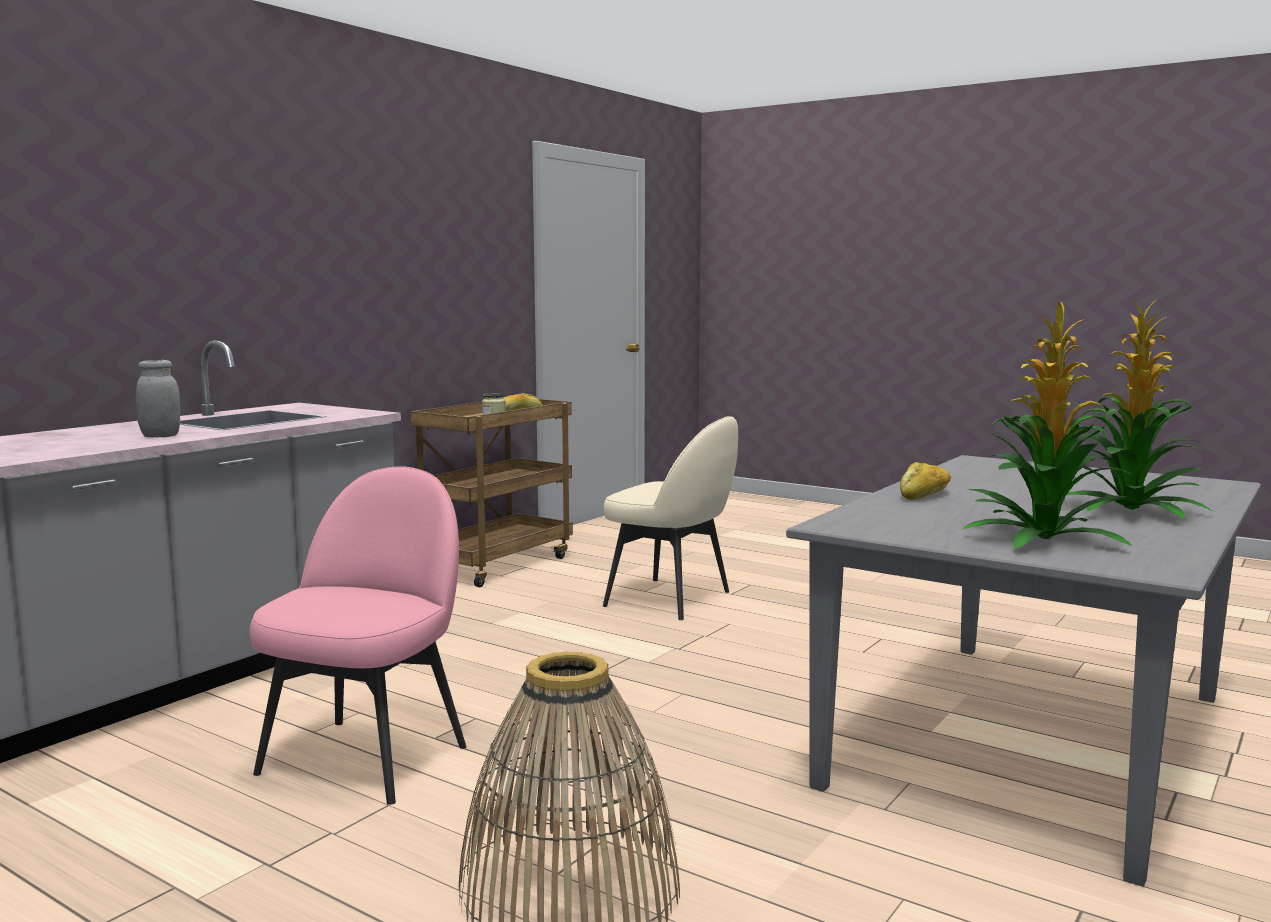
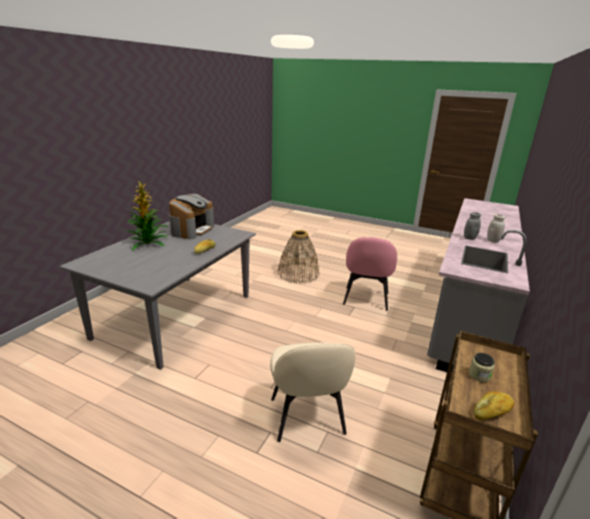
camera: 170 degrees right, 15 degrees up
(112, 433) = (493, 240): none -> white jar
(671, 599) = (307, 418): beige chair -> beige chair turned 120 degrees counterclockwise
(1041, 537) = (192, 230): potted plant -> coffee machine

